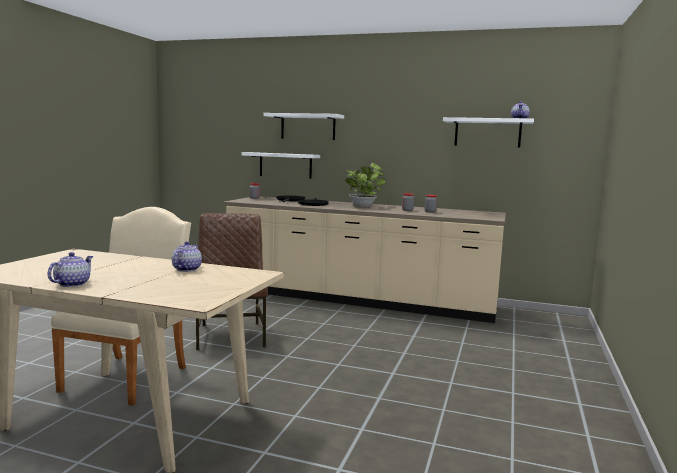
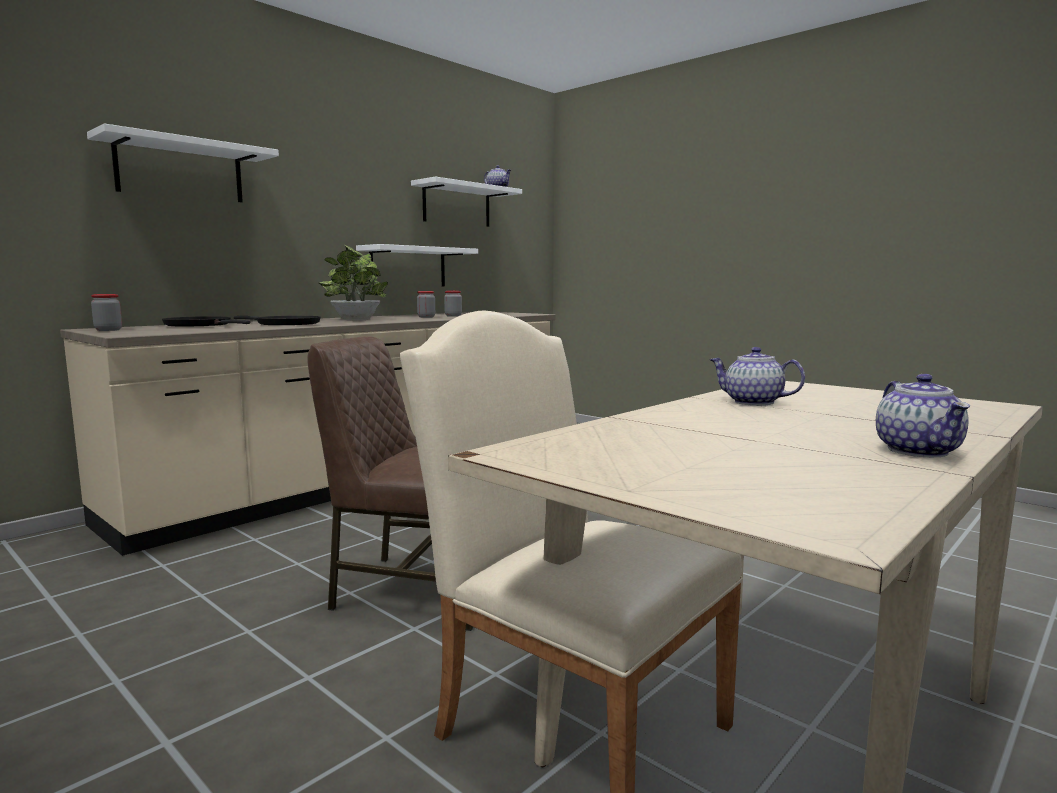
camera: 65 degrees left, 0 degrees up
(72, 284) = (919, 451): teapot -> teapot turned 135 degrees counterclockwise
(285, 165) = (133, 253): white shelf -> white shelf (408, 267)

